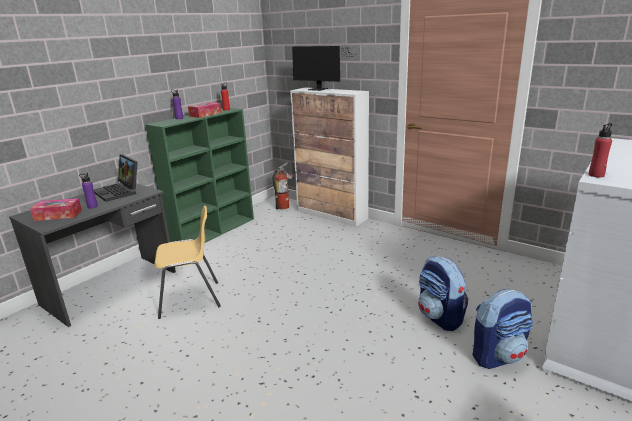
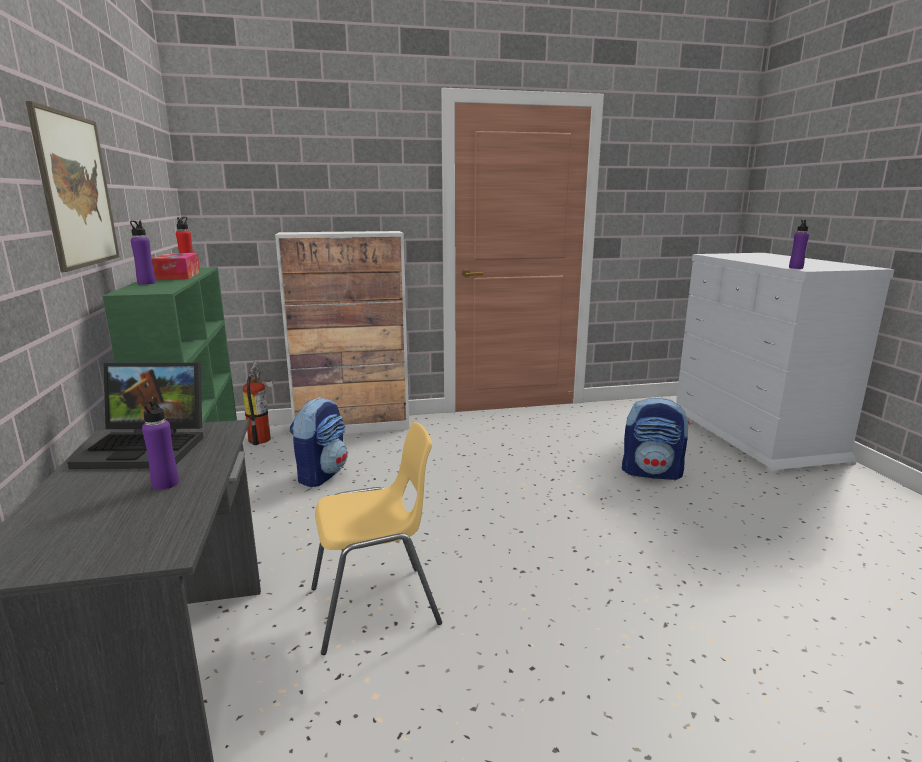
camera: 50 degrees left, 5 degrees down
(58, 215) = (119, 527): tissue box -> none
(141, 78) = (77, 191): none -> picture
(190, 299) = (376, 607): yellow chair -> yellow chair turned 45 degrees clockwise
(319, 89) = (321, 232): monitor -> none
(498, 356) = (738, 478): backpack -> backpack (321, 474)
(596, 175) = (795, 268): red bottle -> purple bottle

